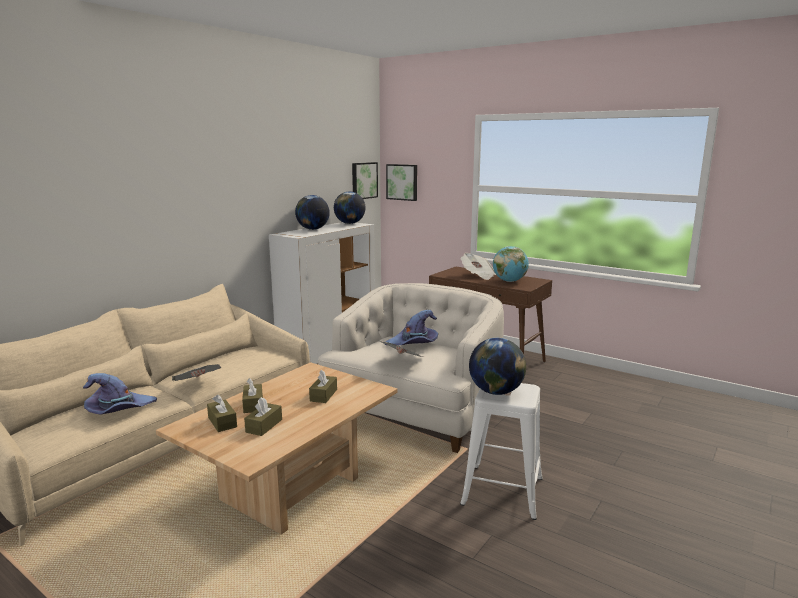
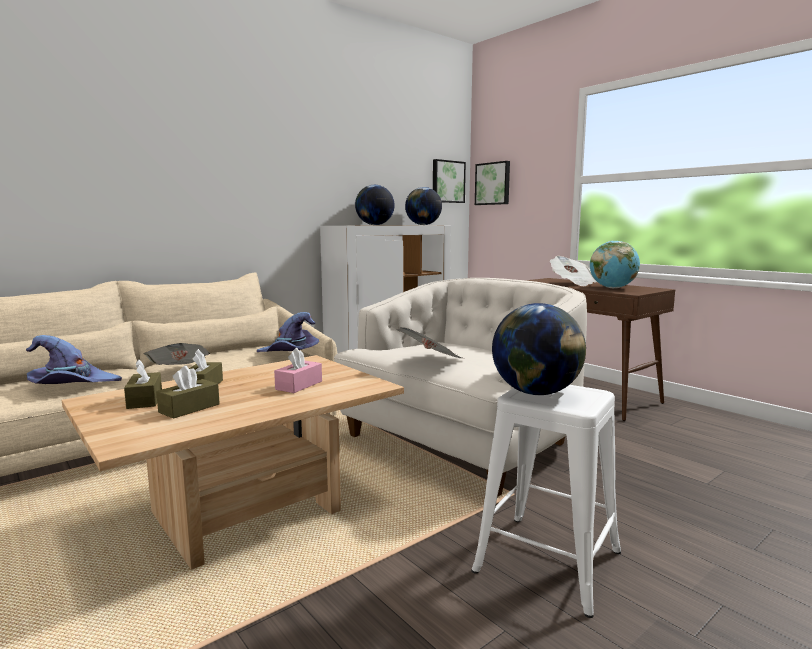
camera: 15 degrees right, 5 degrees down
(323, 395) = (299, 385): brown tissue box -> pink tissue box
(413, 344) = (460, 347): purple hat -> purple hat (290, 353)

